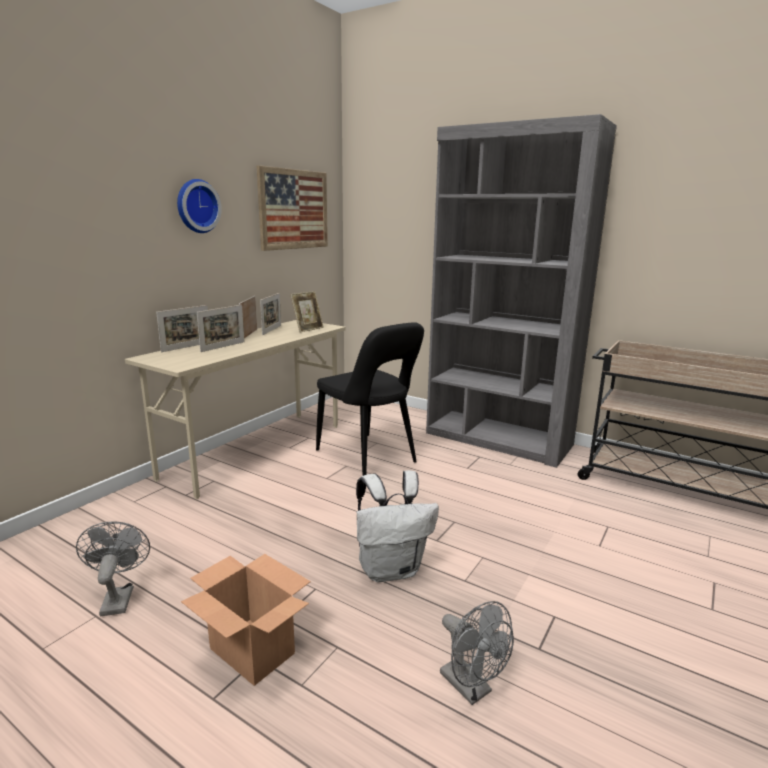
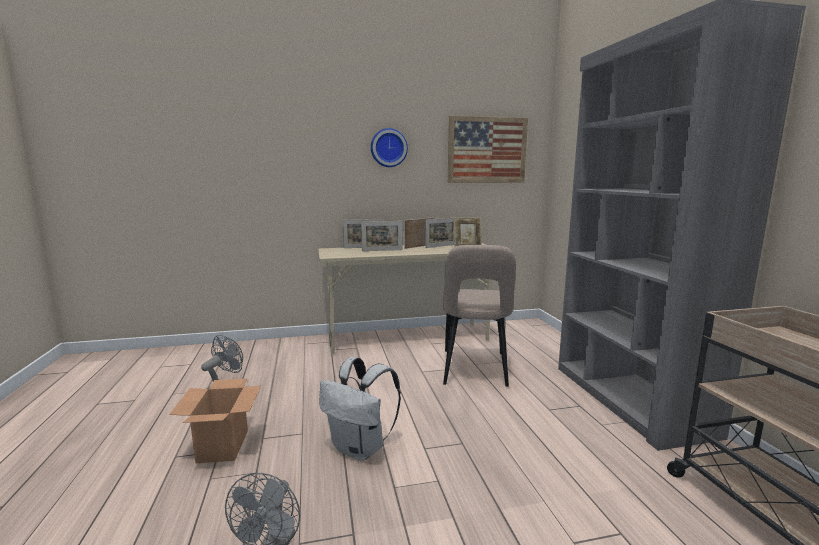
camera: 45 degrees right, 5 degrees down
(368, 458) = (474, 370): black chair -> beige chair

